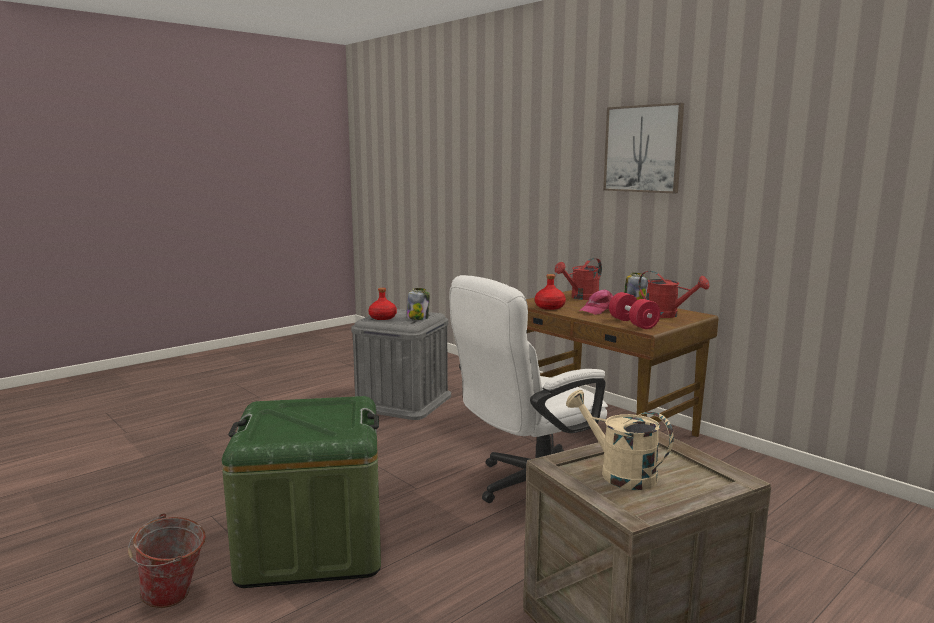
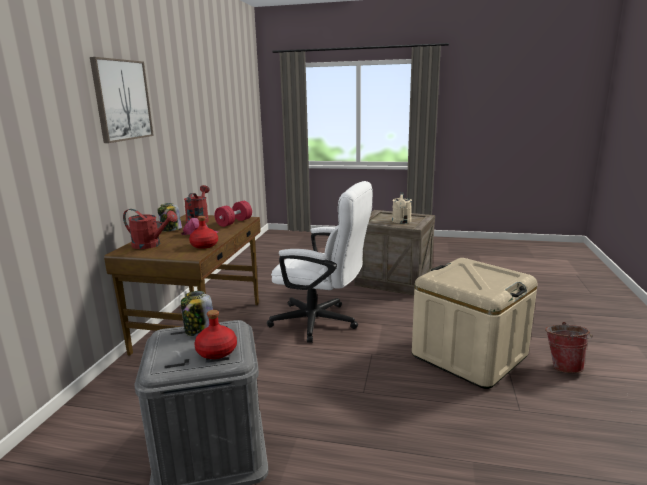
camera: 125 degrees left, 5 degrees up
(312, 544) = (469, 355): green storage box -> beige storage box

